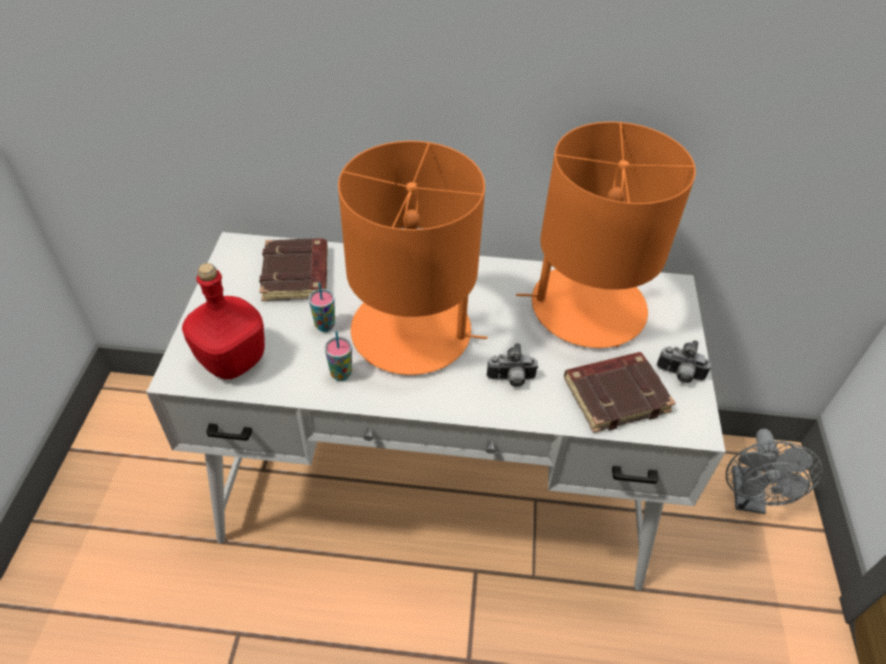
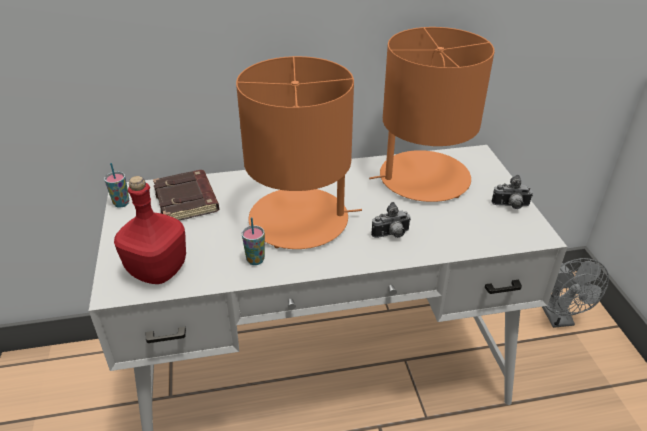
camera: 15 degrees left, 10 degrees down
(325, 325) = (226, 230): cup -> cup (121, 203)
(616, 394) = (473, 227): brown book -> none

